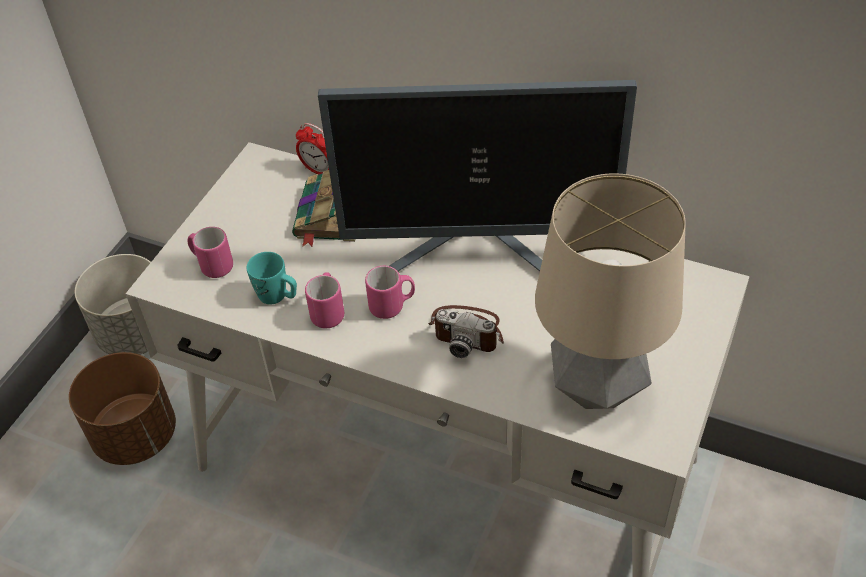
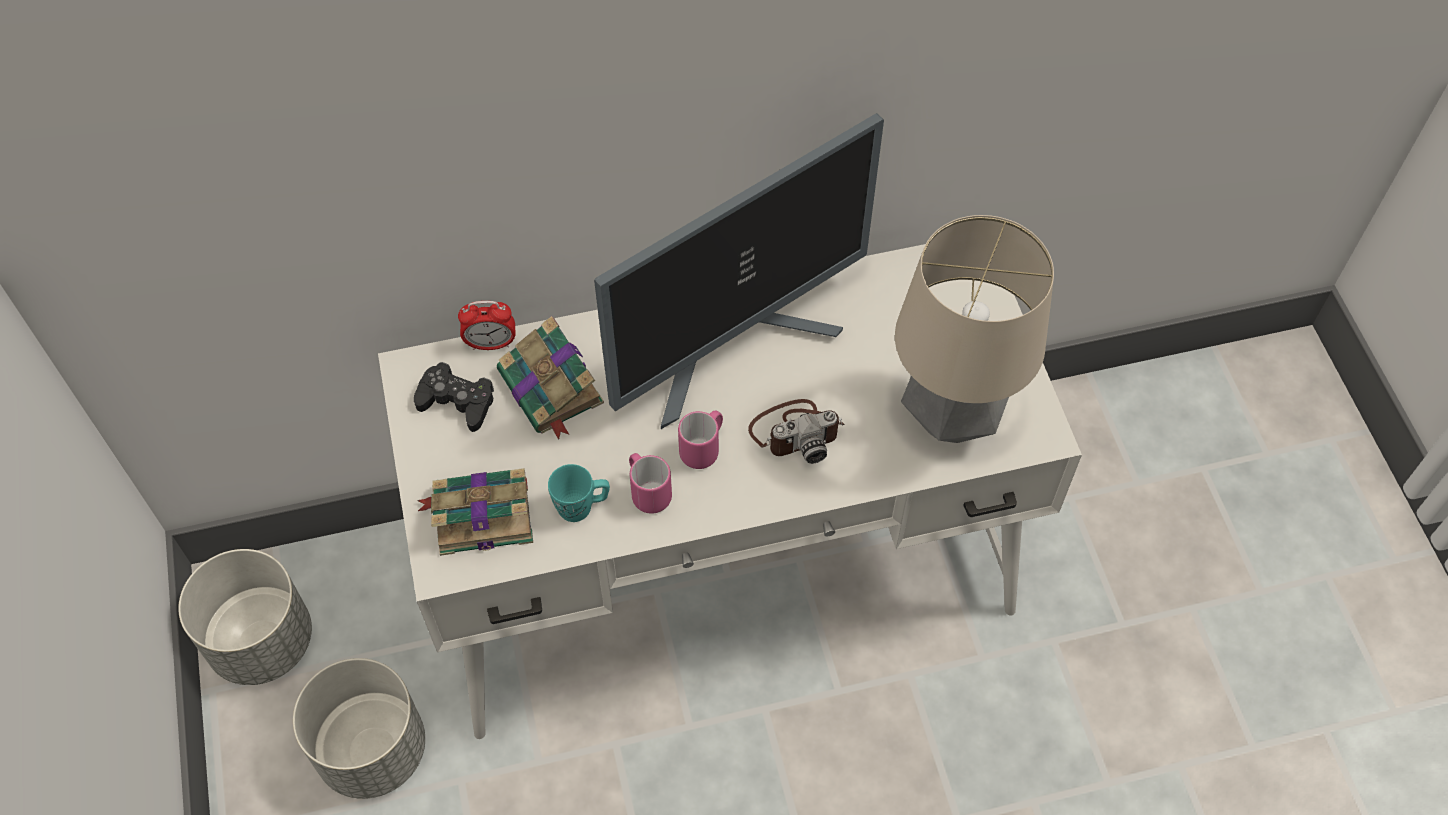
camera: 40 degrees left, 10 degrees up
(136, 435) = (372, 749): brown planter -> grey planter
(212, 265) = (480, 515): pink mug -> book
(266, 192) = (457, 401): none -> black game controller

